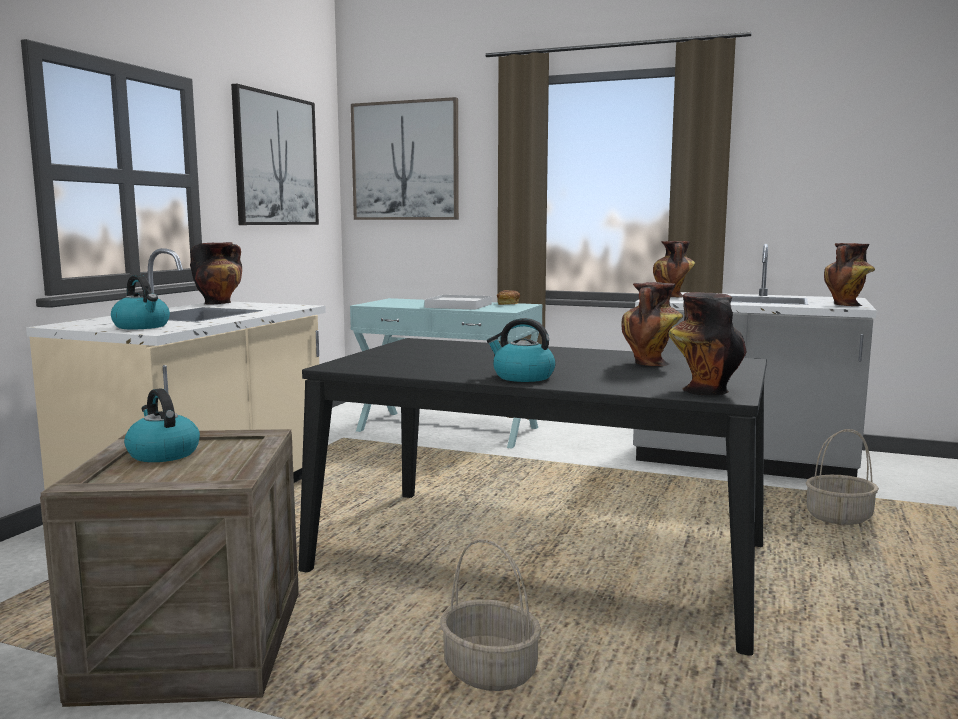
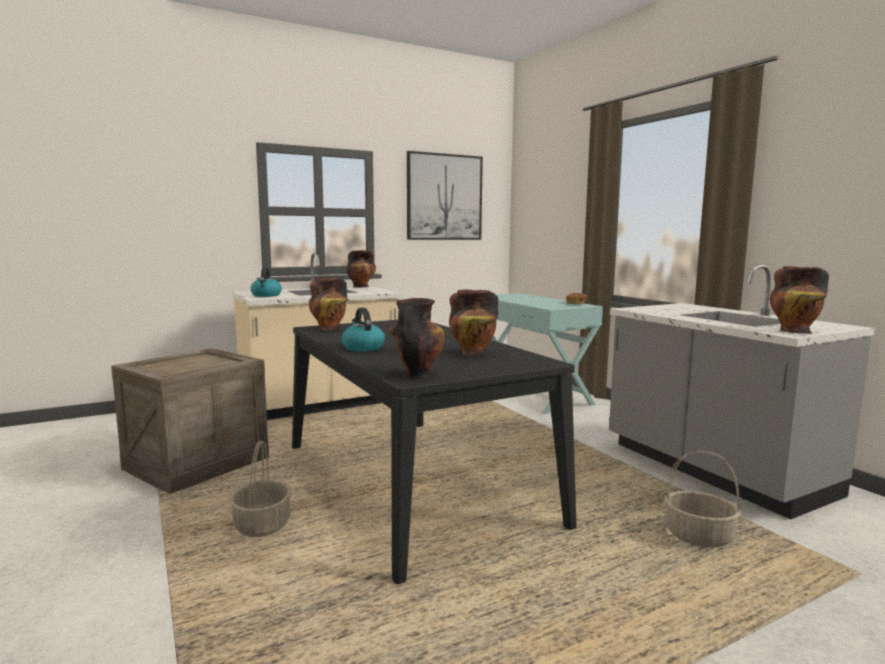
camera: 40 degrees right, 0 degrees up
(162, 454) = (191, 360): kettle -> none
(405, 161) = (542, 193): picture -> none
(459, 306) = (536, 302): white tray -> none
(673, 296) = (665, 308): vase -> vase (329, 329)

